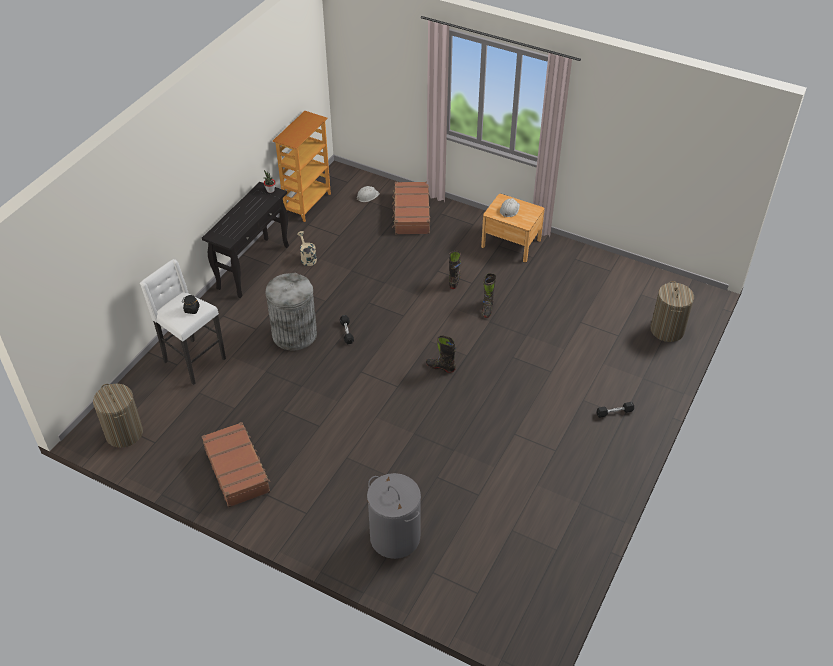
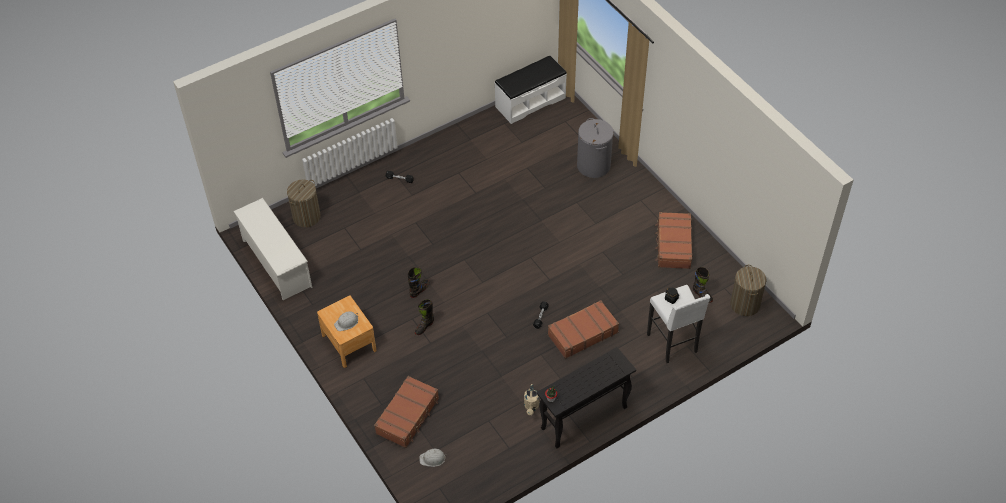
camera: 150 degrees left, 5 degrees up
(294, 334) = (582, 333): grey trash can -> brown suitcase
(307, 204) = (495, 476): bookcase -> none
(440, 367) = (489, 258): black boot -> black boot (702, 295)
(549, 604) = (530, 102): none -> white bench
(646, 277) = (276, 263): none -> white shoe rack

